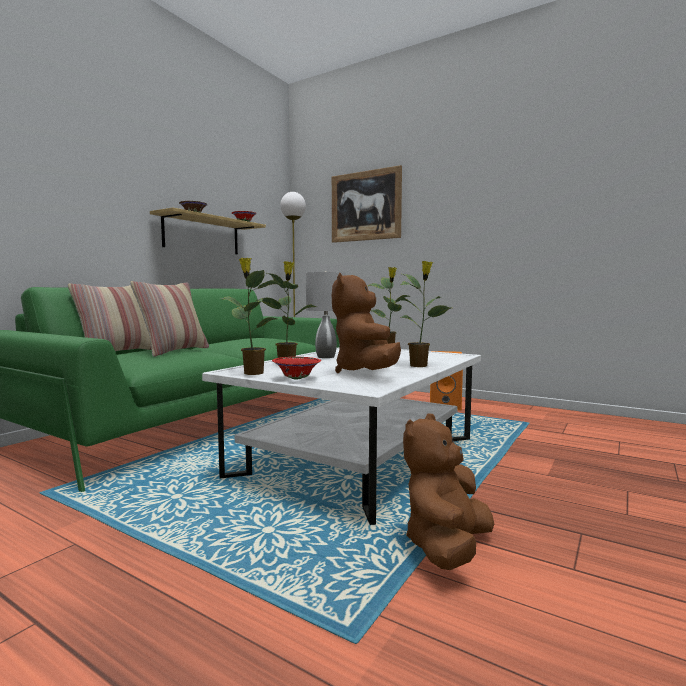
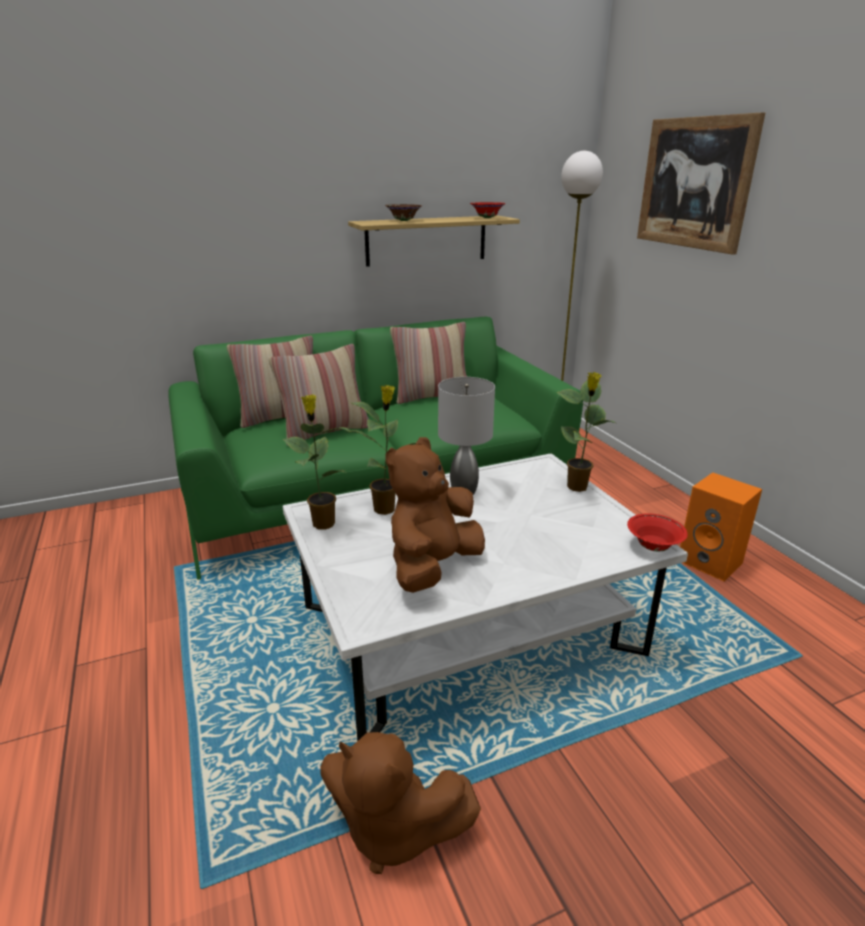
camera: 35 degrees right, 20 degrees up
(229, 339) = (432, 396): none -> pillow
(296, 378) = (340, 557): red bowl -> red bowl (653, 547)
(419, 365) = (532, 565): potted plant -> none
(446, 547) = (393, 829): brown plush toy -> brown plush toy turned 135 degrees counterclockwise

